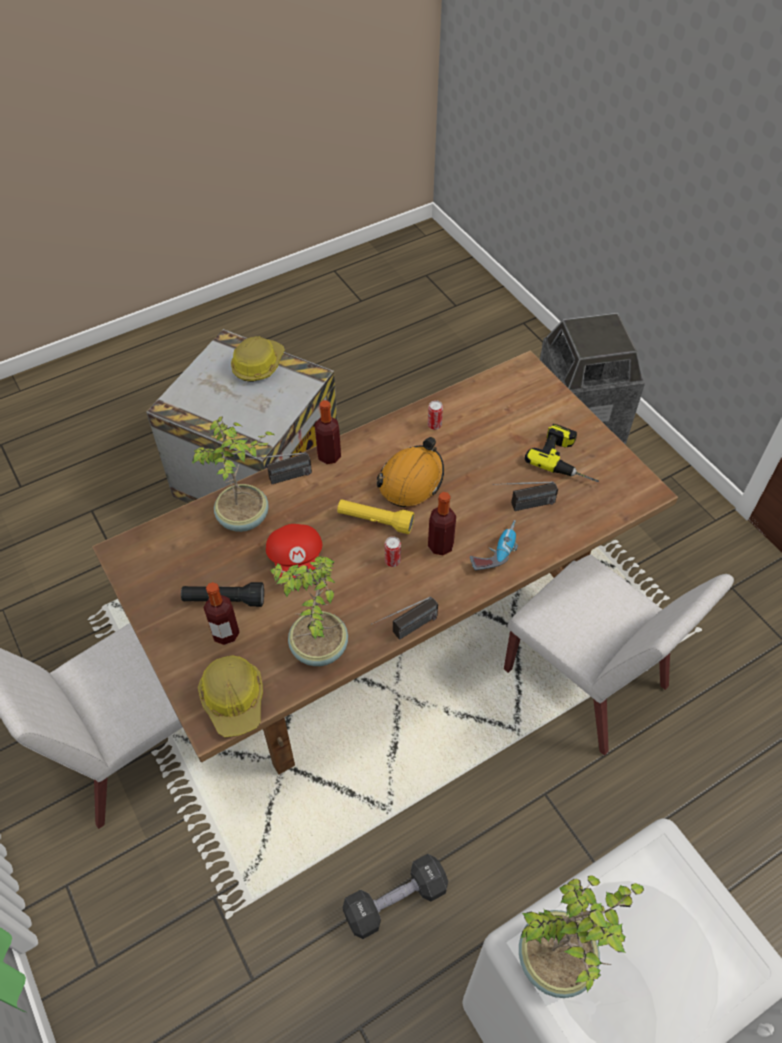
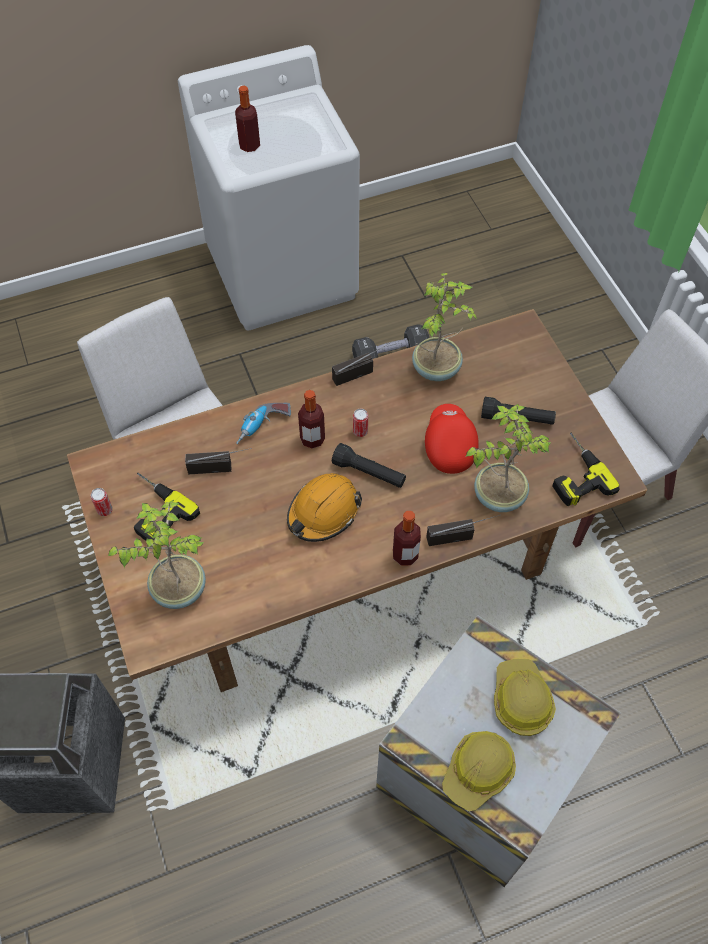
camera: 170 degrees left, 5 degrees up
(166, 550) = (573, 473): none -> power drill
(225, 633) = (514, 390): bottle -> bottle (249, 145)
(234, 699) = (507, 341): hard hat -> hard hat (521, 700)
(375, 521) = (369, 473): yellow flashlight -> black flashlight
(434, 425) = (281, 577): can -> can (105, 510)
(557, 960) = (320, 138): potted plant -> potted plant (178, 588)

